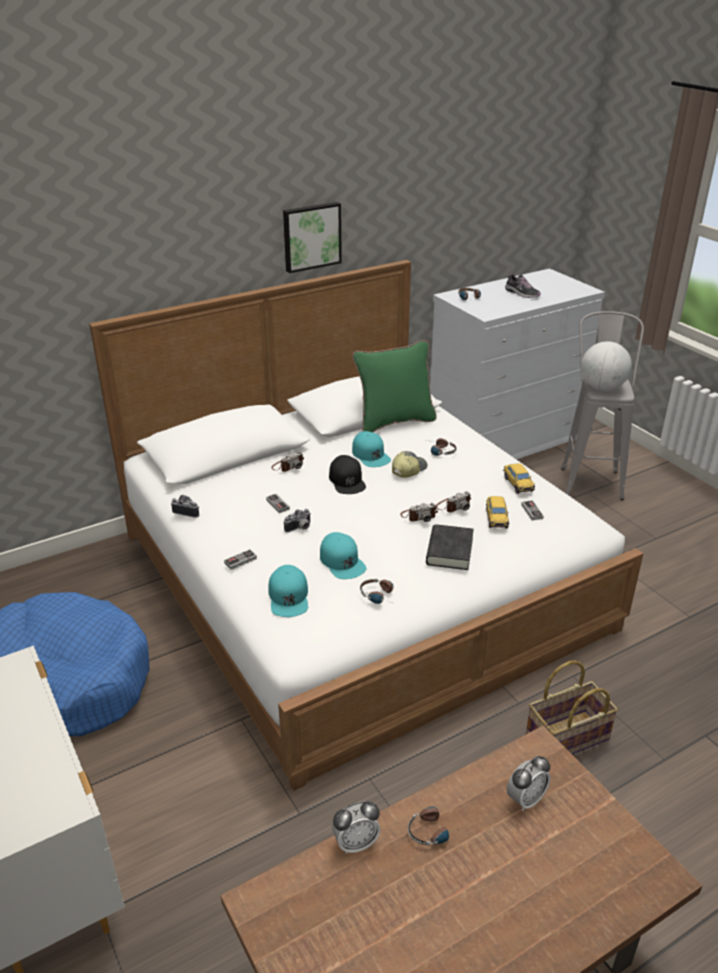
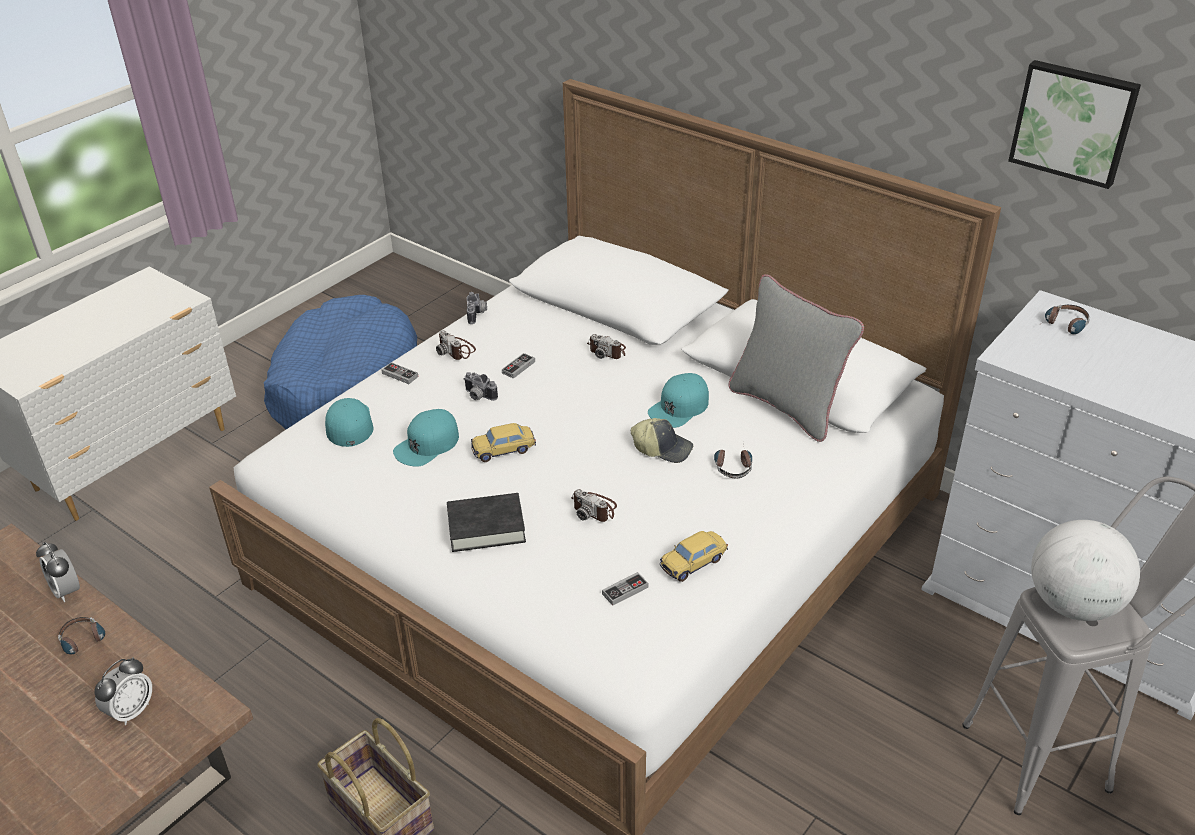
camera: 70 degrees right, 5 degrees up
(289, 596) = (349, 424): turquoise cap -> turquoise cap turned 105 degrees clockwise
(311, 236) = (851, 97): picture -> picture (1074, 122)
(347, 480) = (603, 404): black cap -> none
(381, 596) = (373, 491): headphones -> none
(394, 421) = (787, 406): green pillow -> grey pillow
(419, 516) = (554, 483): camera -> camera (457, 350)
(496, 518) = (587, 556): toy car -> toy car (504, 450)
(522, 293) = (1154, 376): shoe -> none
(525, 799) = (131, 711): alarm clock -> alarm clock turned 90 degrees counterclockwise

